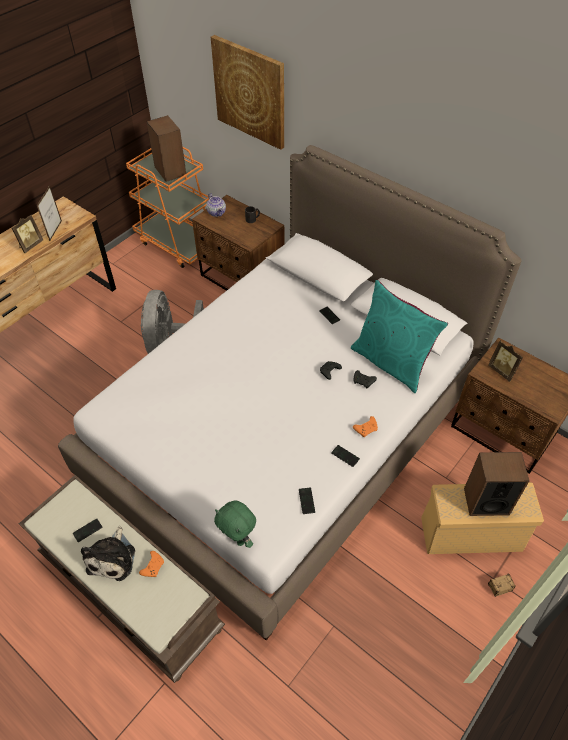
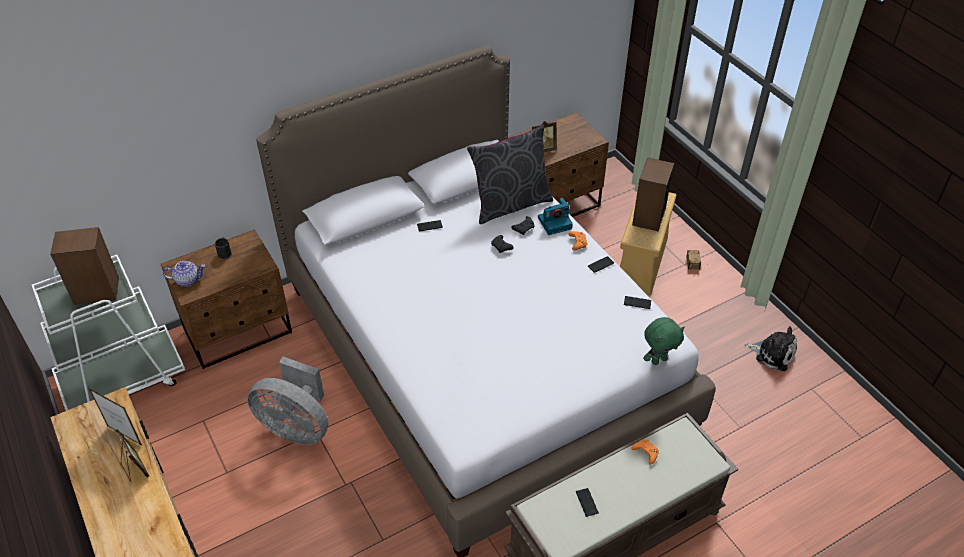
camera: 70 degrees left, 5 degrees down
(113, 557) = (625, 485): plush toy -> plush toy (772, 353)
(178, 243) = (124, 379): orange cart -> white cart
(250, 92) = (166, 119): picture -> none
(385, 403) = (555, 222): none -> camera
(391, 362) = (510, 204): turquoise pillow -> grey pillow

